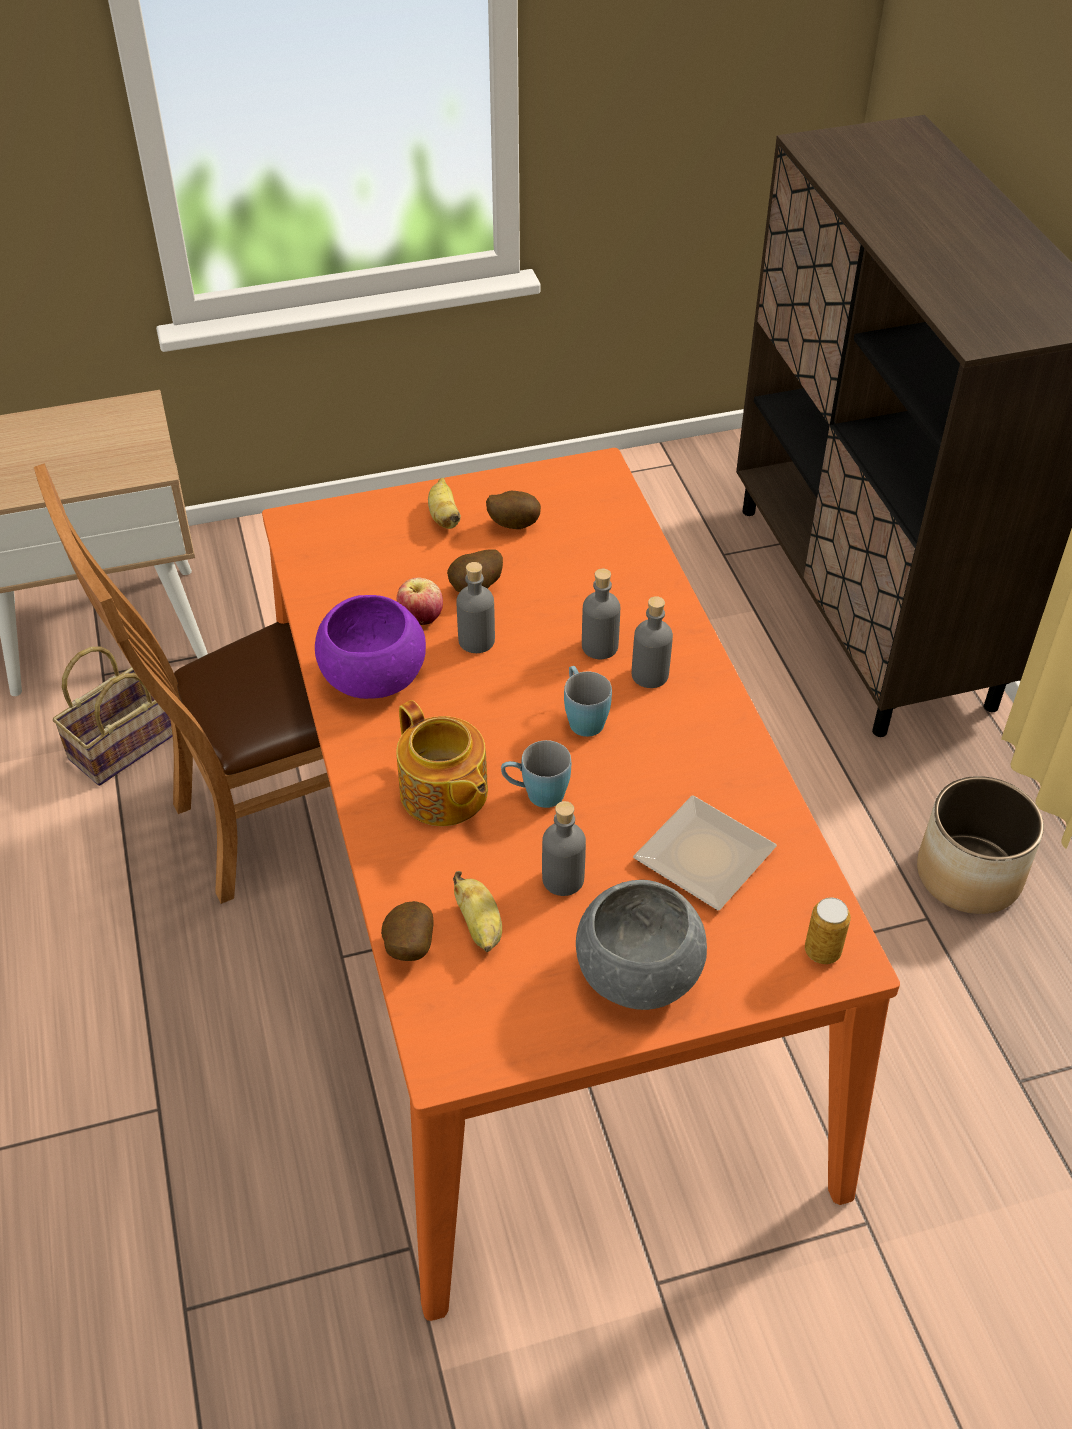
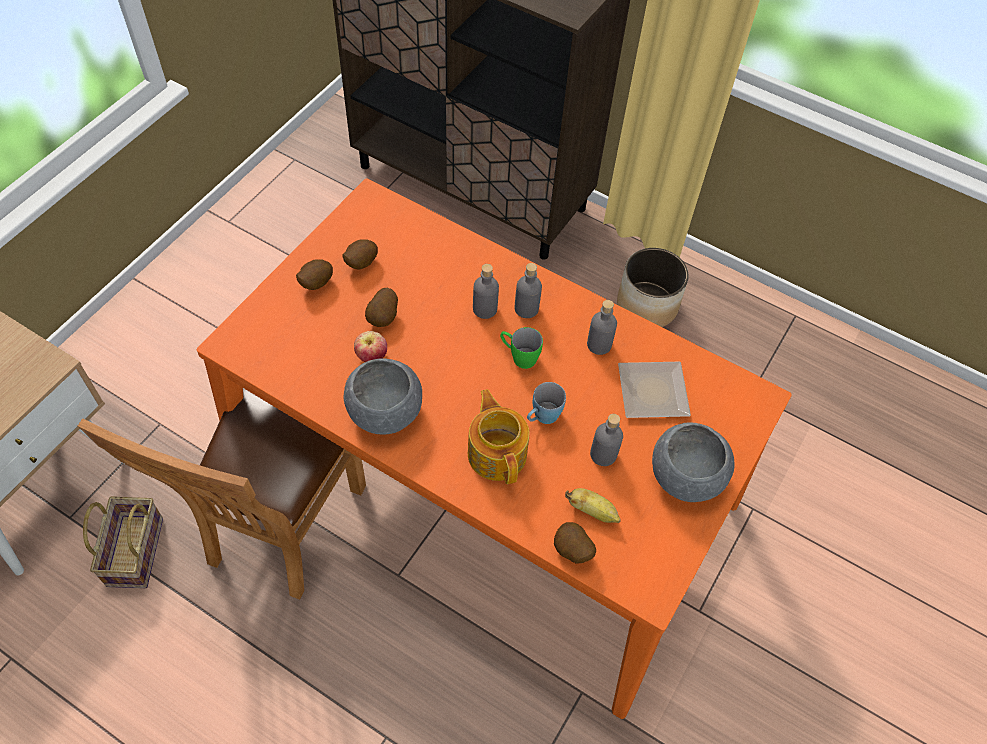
camera: 45 degrees left, 10 degrees up
(372, 677) = (384, 411): purple bowl -> grey bowl
(444, 517) = (315, 283): banana -> potato
(444, 794) = (497, 452): teapot -> teapot turned 120 degrees counterclockwise
(476, 640) = (417, 349): grey bottle -> grey bottle (599, 344)
(582, 717) = (519, 356): blue mug -> green mug
(822, 951) = (747, 401): can -> none

